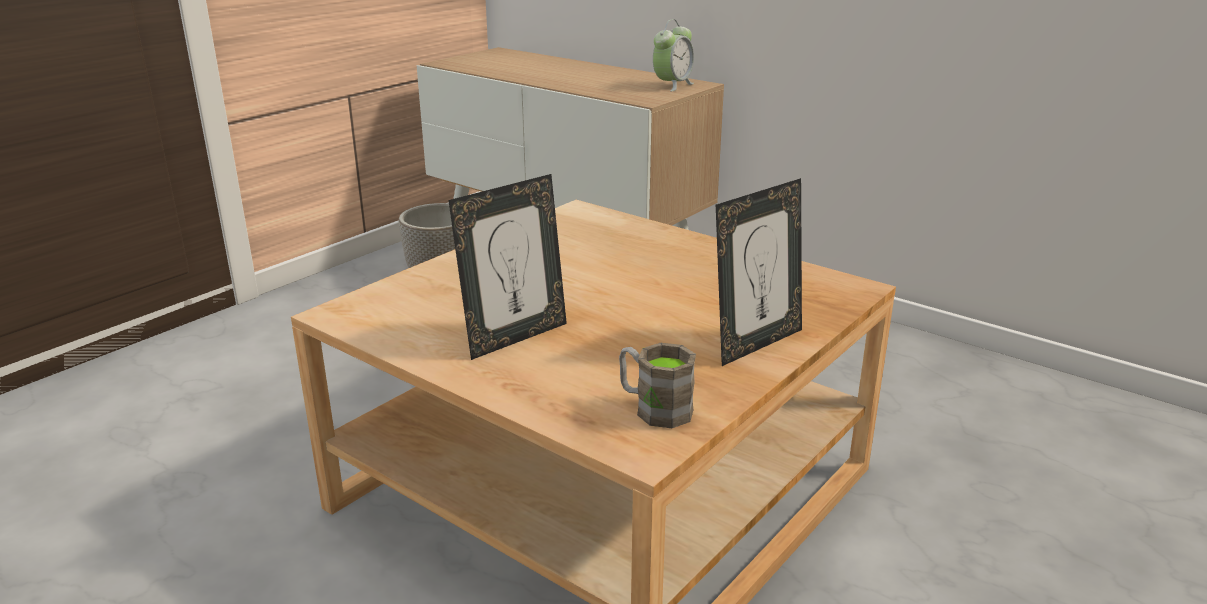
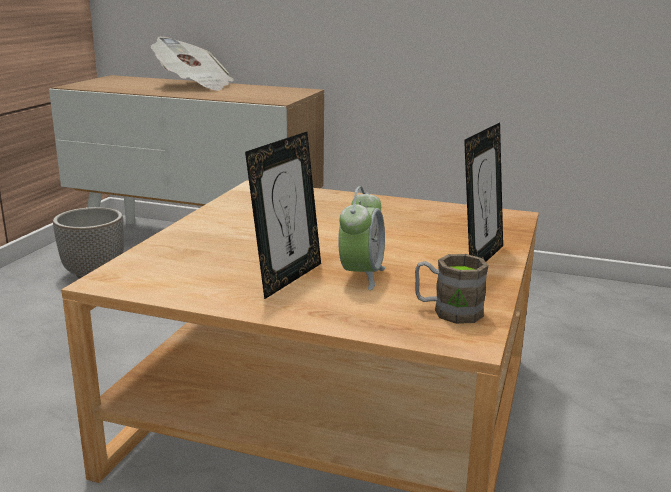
camera: 20 degrees left, 5 degrees down
(574, 69) = (194, 86): none -> newspaper
(672, 85) = (286, 92): alarm clock -> alarm clock (361, 276)

